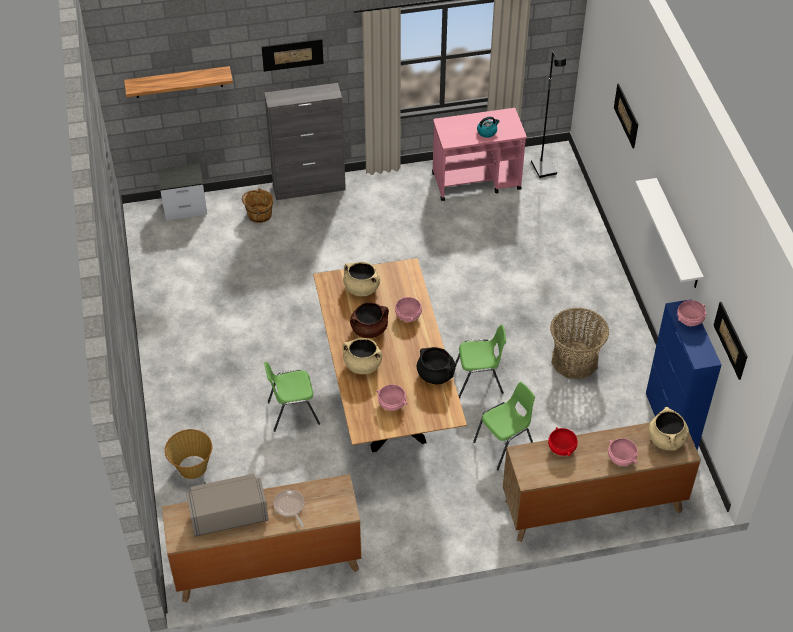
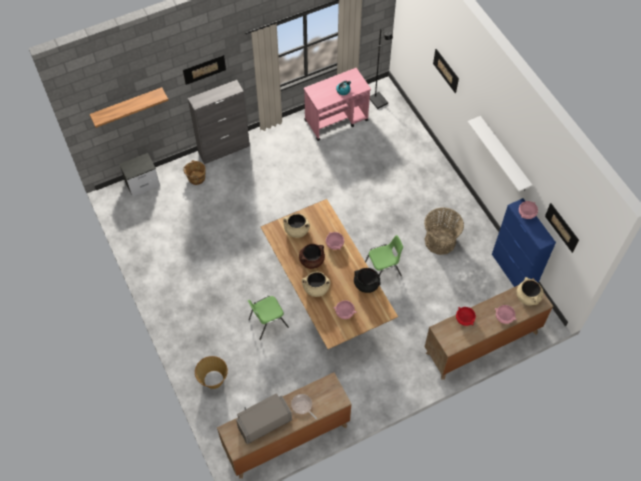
camera: 15 degrees left, 10 degrees up
(505, 445) = (413, 313): green chair -> none

